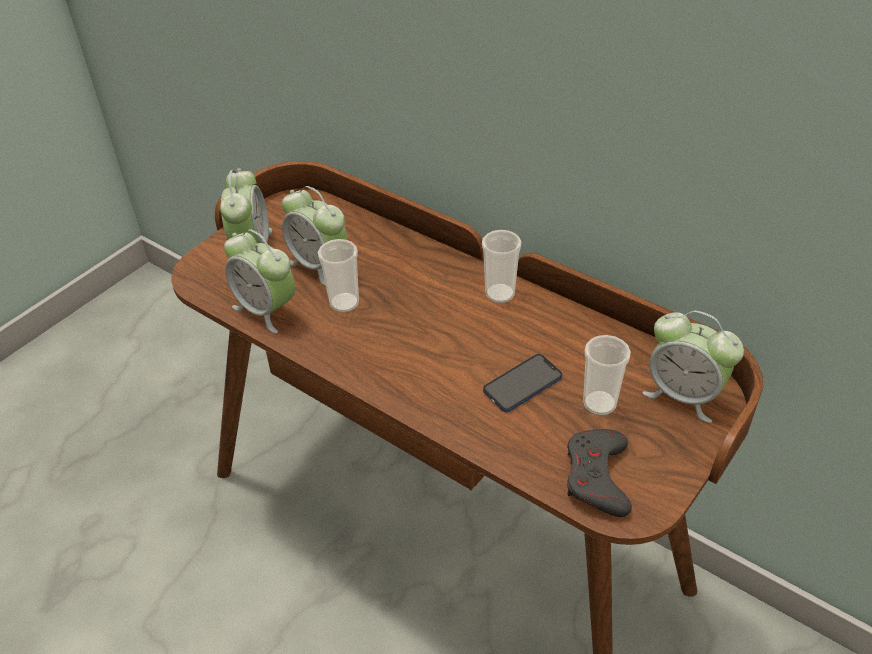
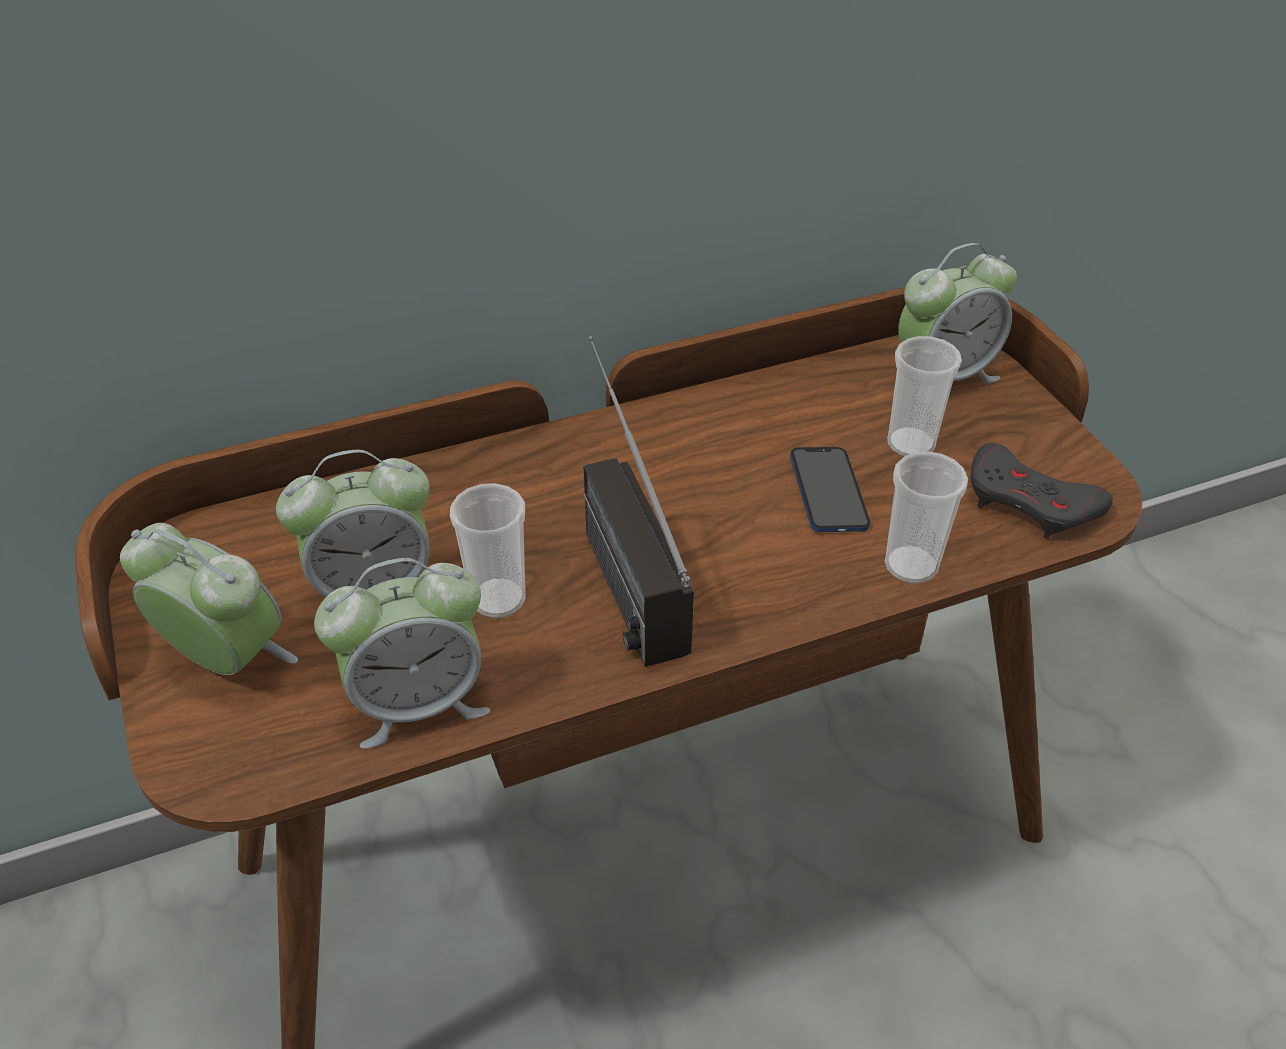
camera: 60 degrees left, 0 degrees up
(401, 327) = (614, 558): none -> radio
(500, 294) = (637, 435): cup -> cup (911, 565)

